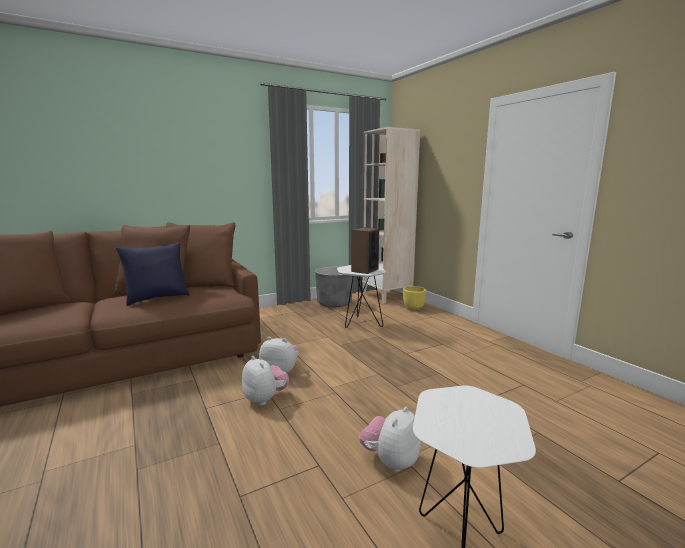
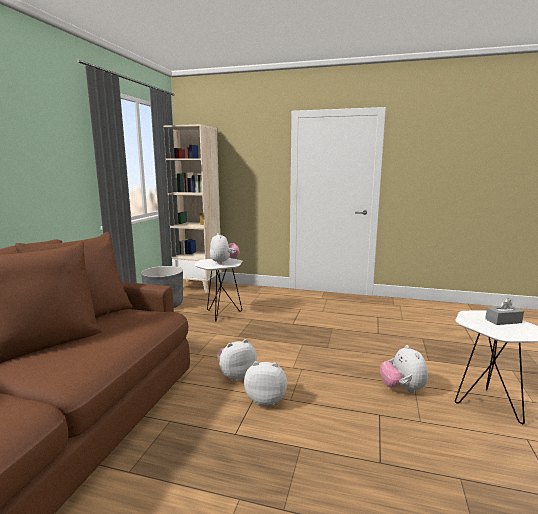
camera: 45 degrees left, 0 degrees up
(157, 298) = (82, 345): blue pillow -> none
(364, 270) = (224, 262): speaker -> plush toy
(413, 308) = (236, 290): yellow planter -> none
(493, 421) = (503, 321): none -> grey tissue box

